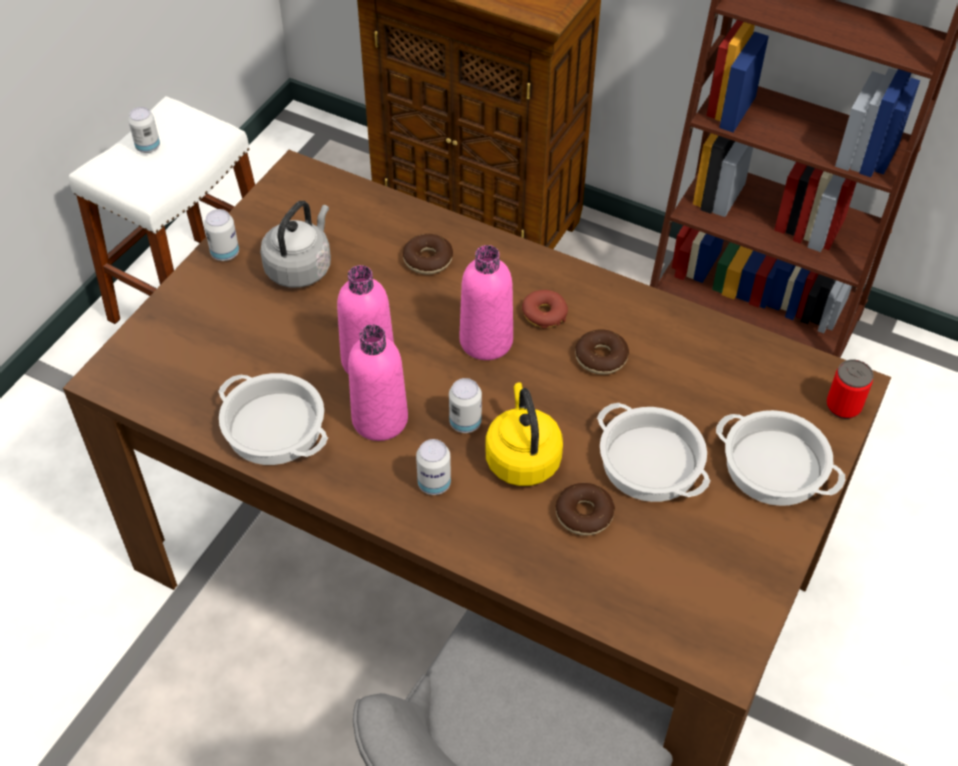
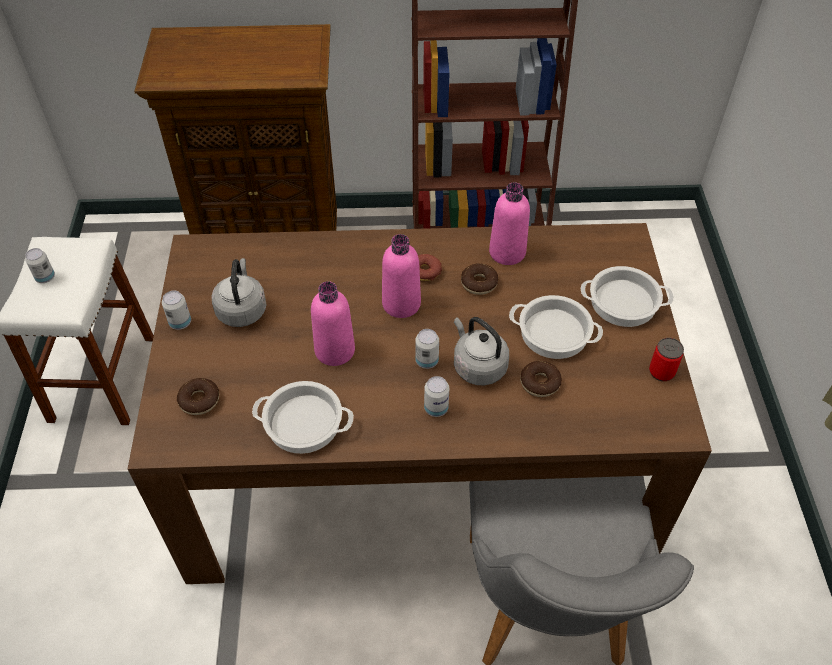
camera: 30 degrees left, 0 degrees up
(380, 419) = (371, 384): pink bottle -> pink bottle (507, 252)
(428, 260) = (325, 269): donut -> donut (199, 400)
(522, 457) = (477, 366): yellow kettle -> grey kettle
(843, 406) = (634, 251): can -> can (661, 372)

